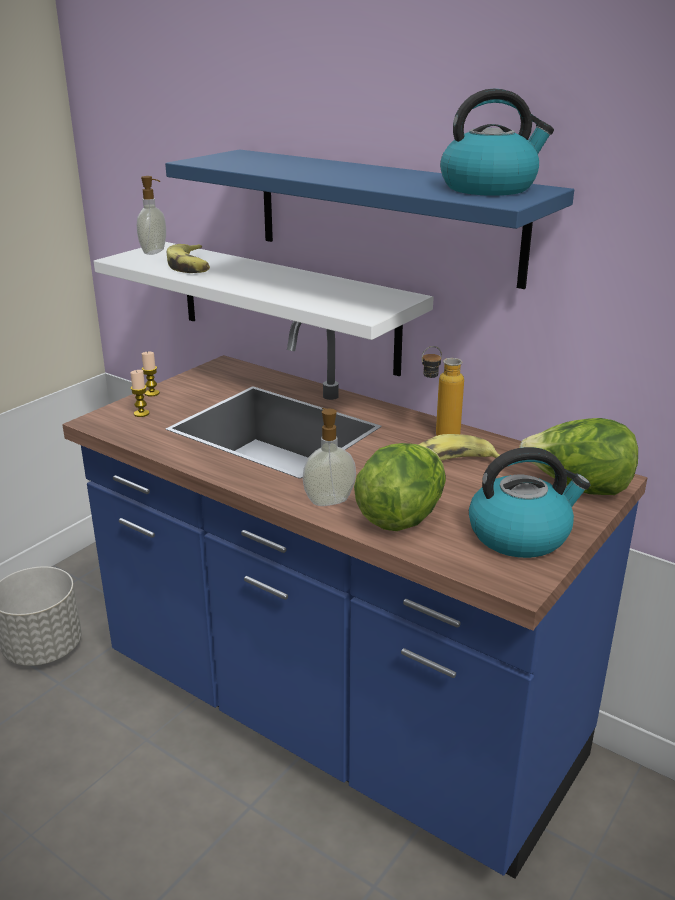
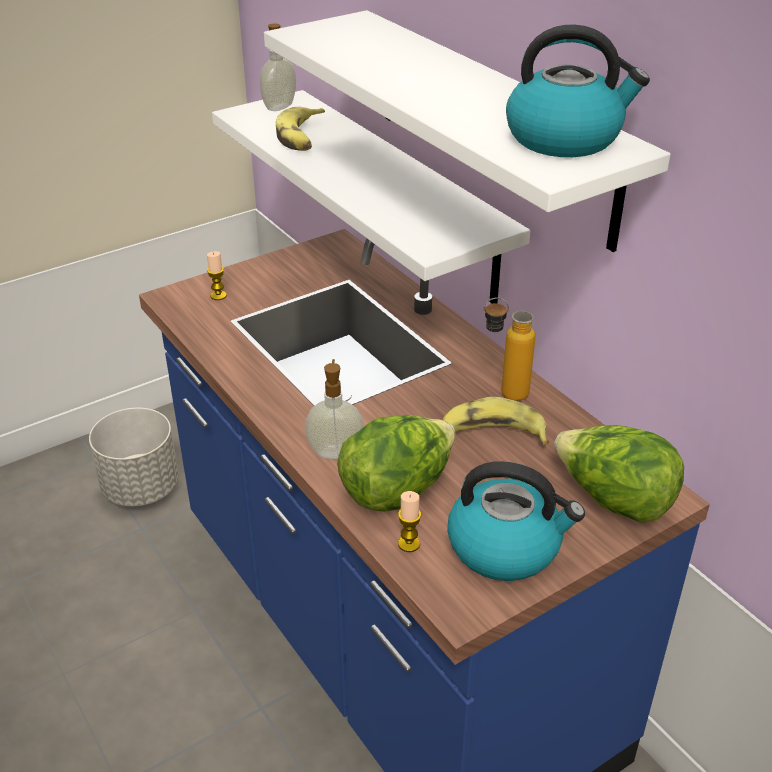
camera: 20 degrees right, 10 degrees up
(152, 393) = (243, 270): candle -> candle (409, 544)
(385, 215) = (492, 125): blue shelf -> white shelf

